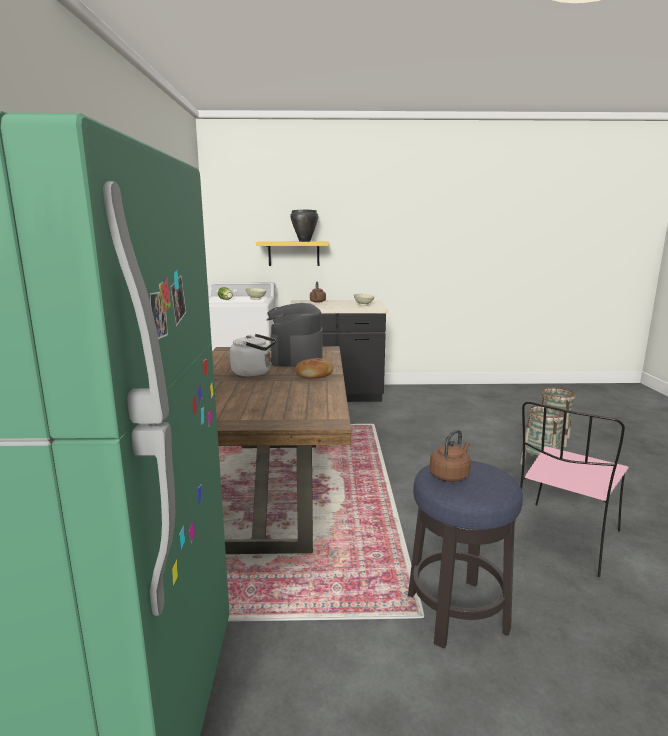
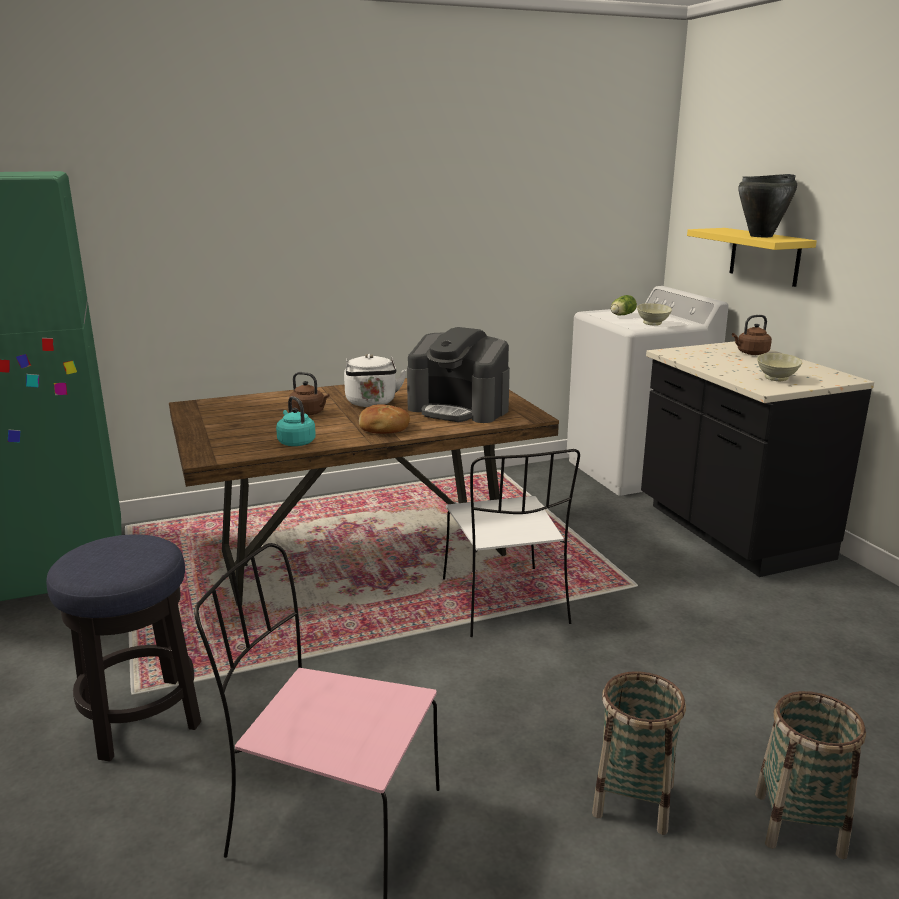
camera: 70 degrees right, 5 degrees up
(295, 358) = (459, 409): coffee machine -> coffee machine turned 135 degrees counterclockwise
(320, 396) = (295, 442): none -> turquoise kettle
(371, 457) = (505, 603): none -> white chair
(450, 475) = (119, 546): brown kettle -> brown kettle (309, 413)

